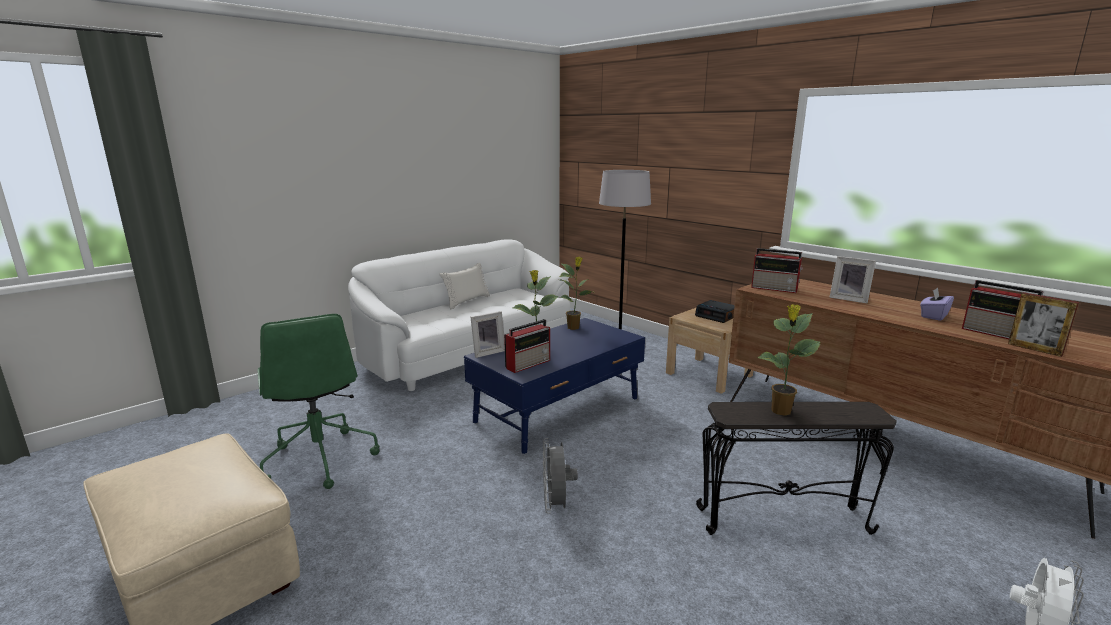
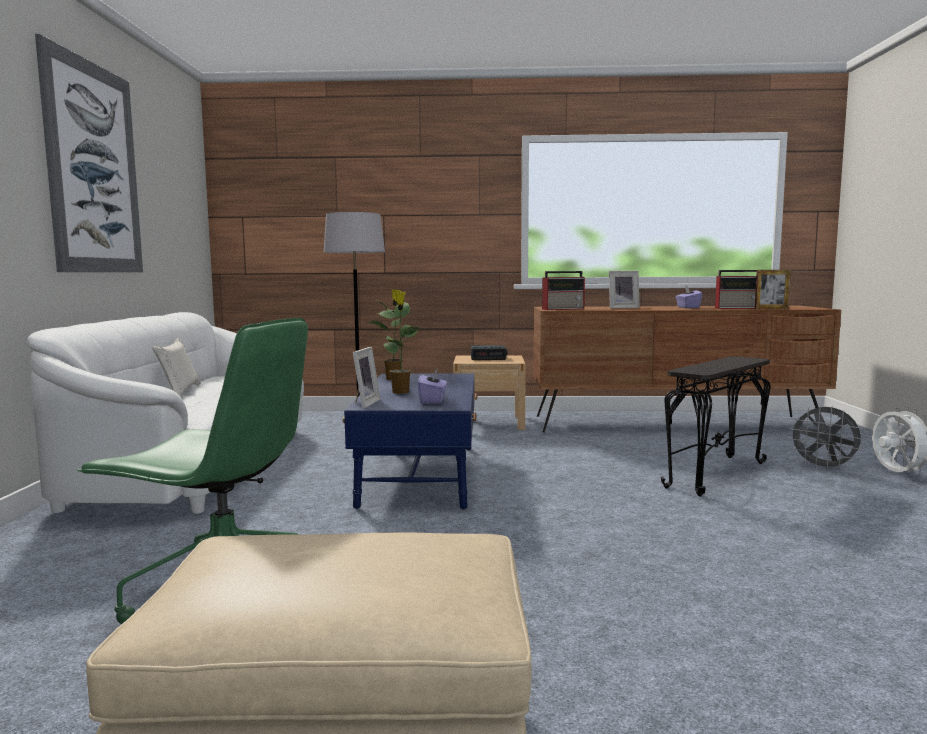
camera: 45 degrees left, 10 degrees down
(428, 151) = (94, 168): none -> picture
(529, 364) = (433, 400): radio -> purple tissue box
(556, 505) = (575, 525): grey fan -> grey fan (824, 468)
(780, 411) = (713, 366): potted plant -> none

